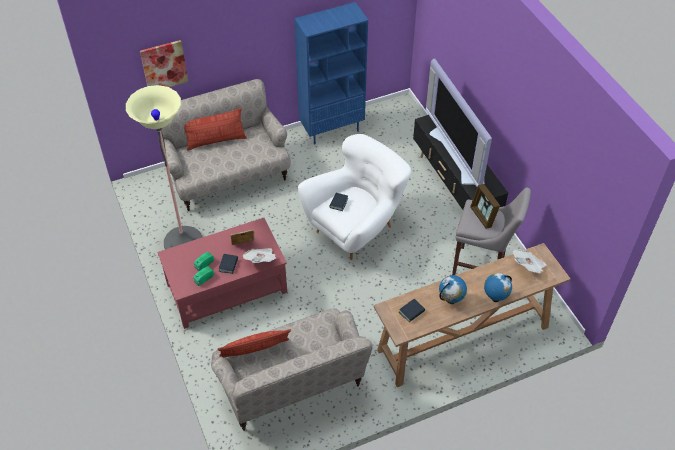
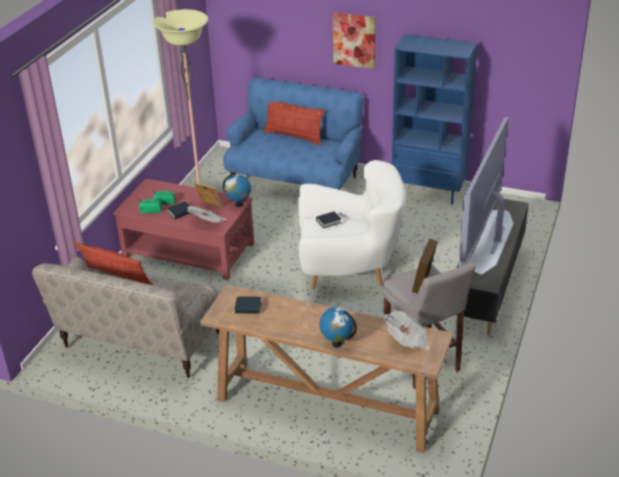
camera: 45 degrees right, 15 degrees down
(164, 65) = (268, 34): picture -> picture (354, 40)
(228, 175) = (295, 181): beige sofa -> blue sofa
(450, 300) = (294, 320): globe -> globe (239, 204)

